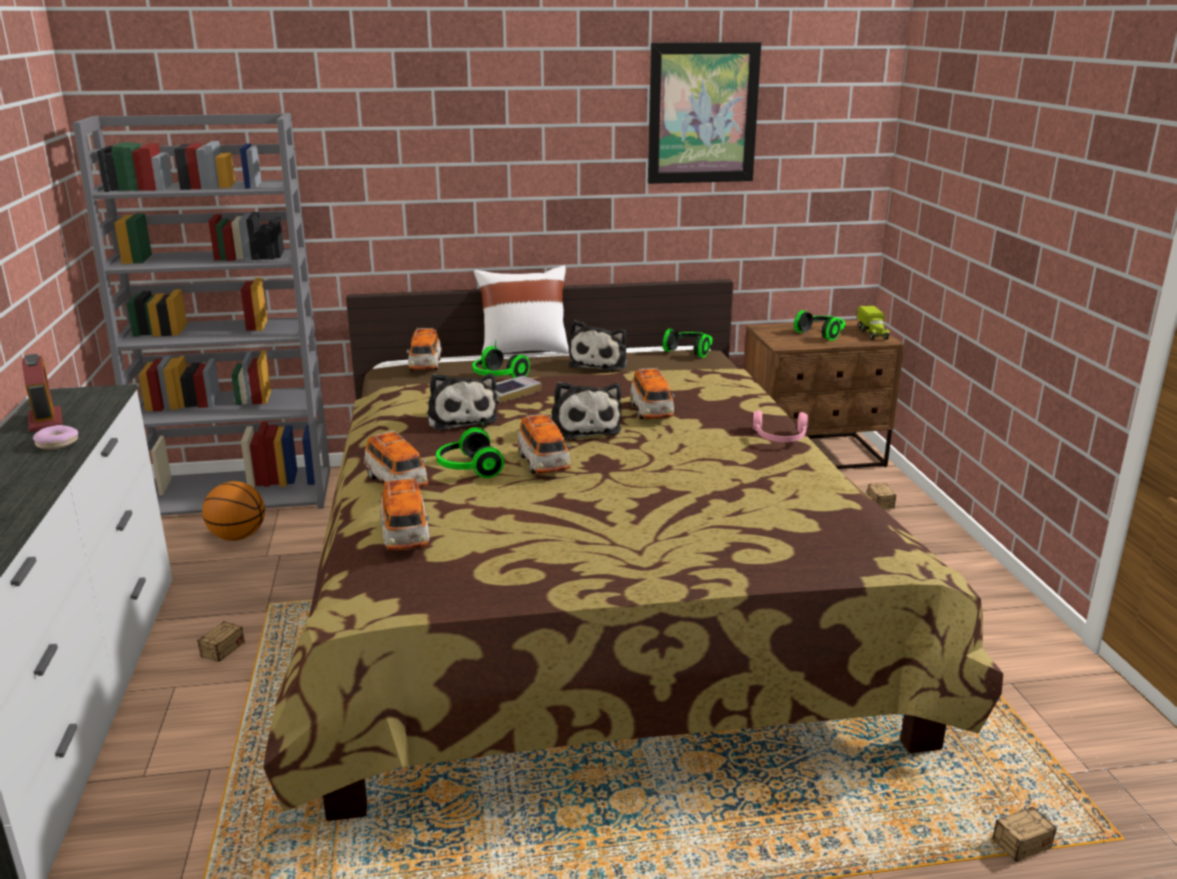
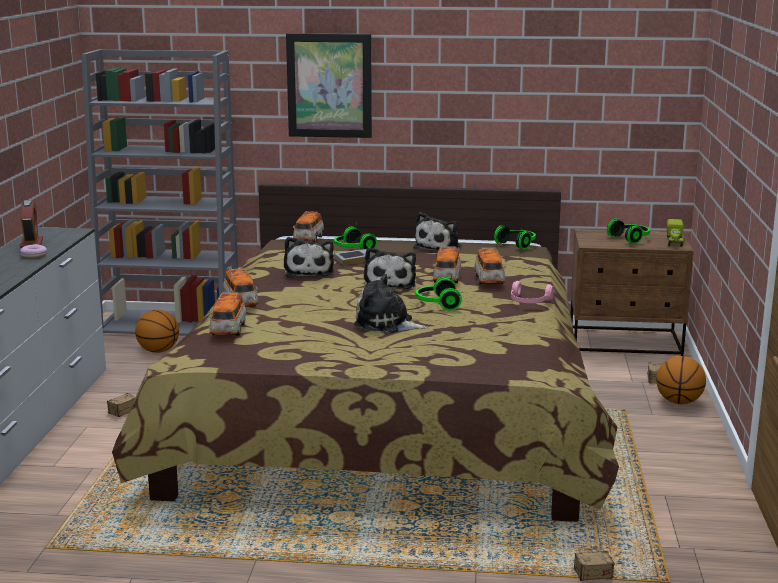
camera: 15 degrees right, 5 degrees down
(467, 468) = (292, 300): headphones -> headphones (437, 304)
(523, 351) = (389, 236): white pillow -> none
(543, 464) = (344, 301): toy car -> toy car (489, 280)
(627, 497) = (386, 324): none -> plush toy
(702, 113) = (538, 58): picture -> picture (329, 85)
(927, 533) = (679, 402): none -> basketball

